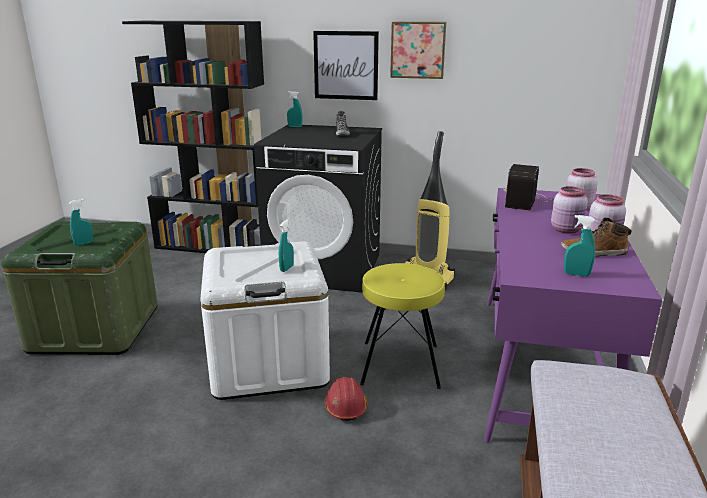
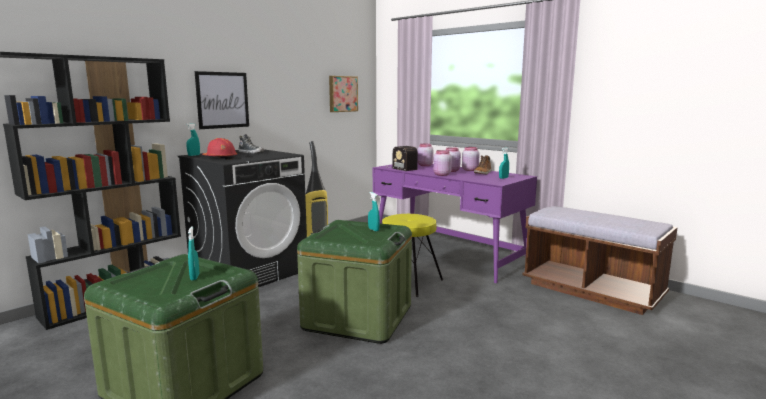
camera: 60 degrees left, 10 degrees down
(268, 363) = (358, 317): white storage box -> green storage box
(345, 406) = (435, 306): red hard hat -> red hard hat (220, 158)
(418, 50) = (272, 87): picture -> picture (342, 94)
(518, 230) = (441, 175): none -> pink jar

